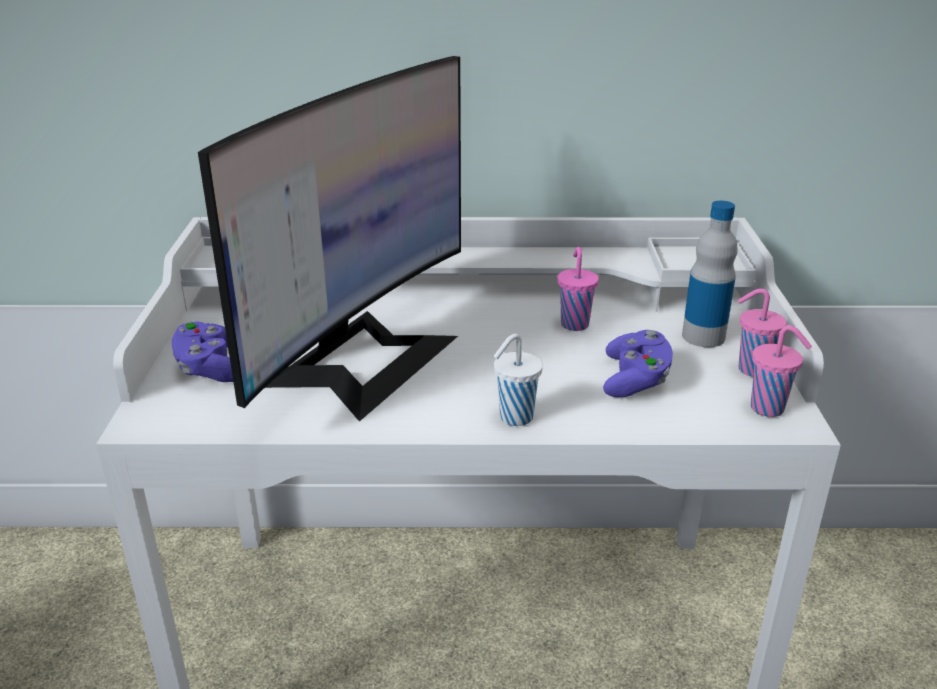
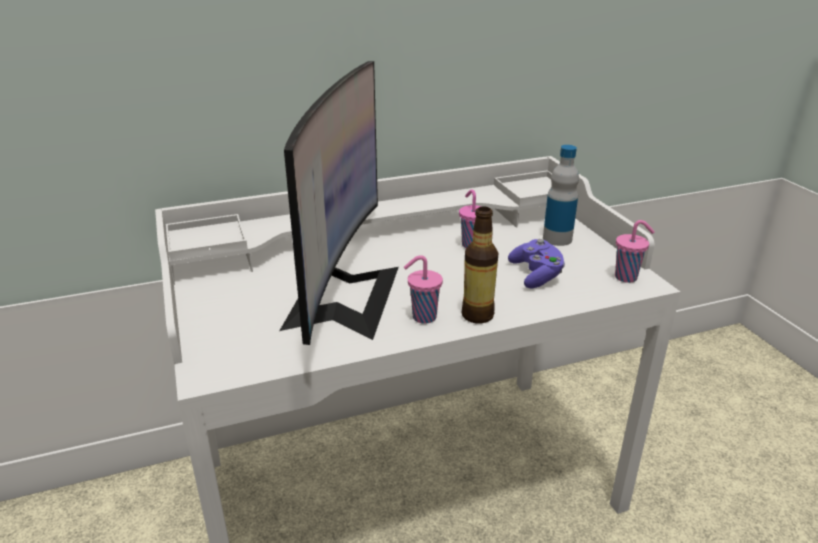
camera: 20 degrees left, 0 degrees up
(210, 368) = (229, 324): purple game controller -> none
(514, 418) = (477, 315): white cup -> bottle
(751, 369) = (600, 255): pink cup -> pink cup (422, 317)

